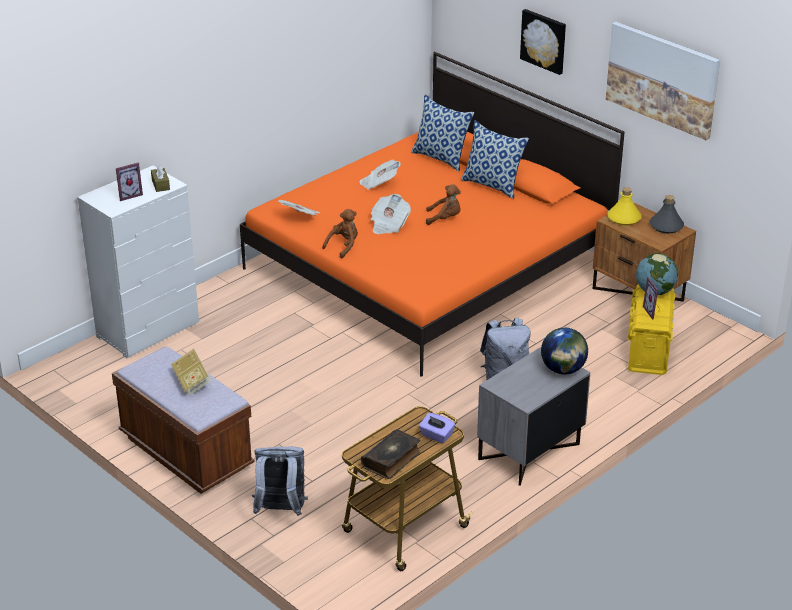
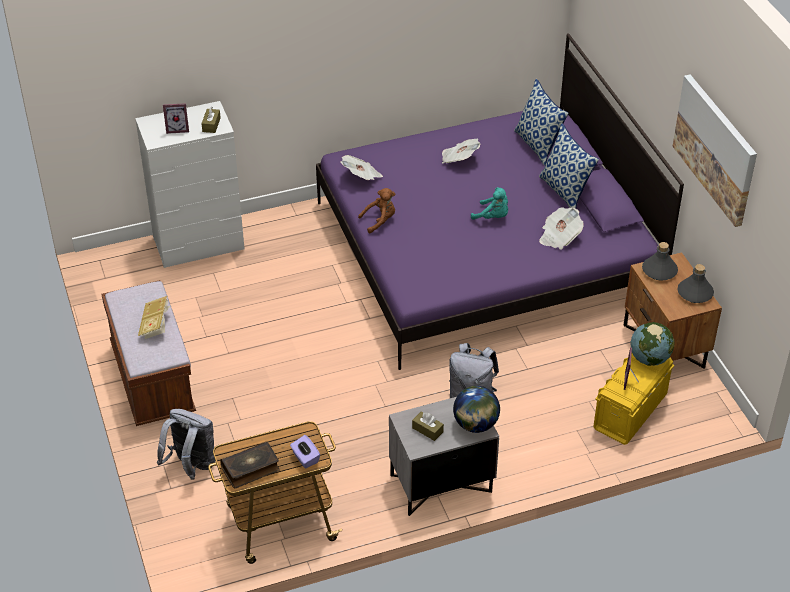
camera: 25 degrees right, 10 degrees up
(388, 225) = (436, 208): newspaper -> newspaper (559, 237)
(428, 266) = (485, 251): orange bed -> purple bed
(445, 218) = (492, 217): brown plush toy -> turquoise plush toy
(524, 386) = (427, 430): none -> brown tissue box
(544, 41) = (641, 64): picture -> none
(624, 218) = (659, 270): yellow bottle -> grey bottle

